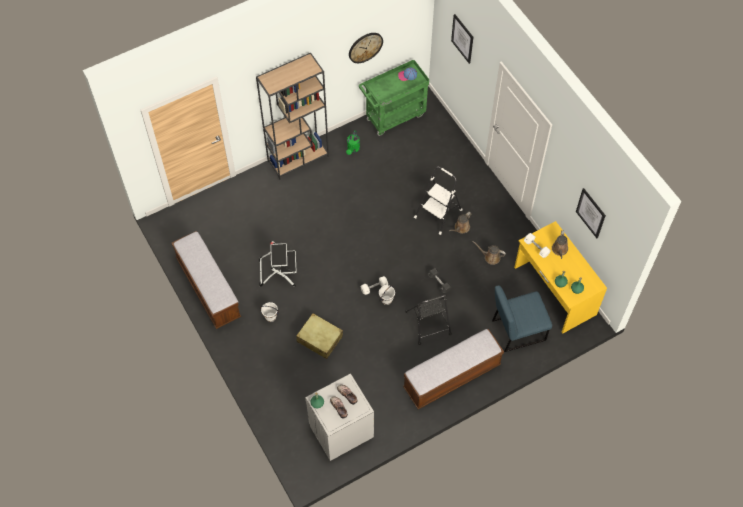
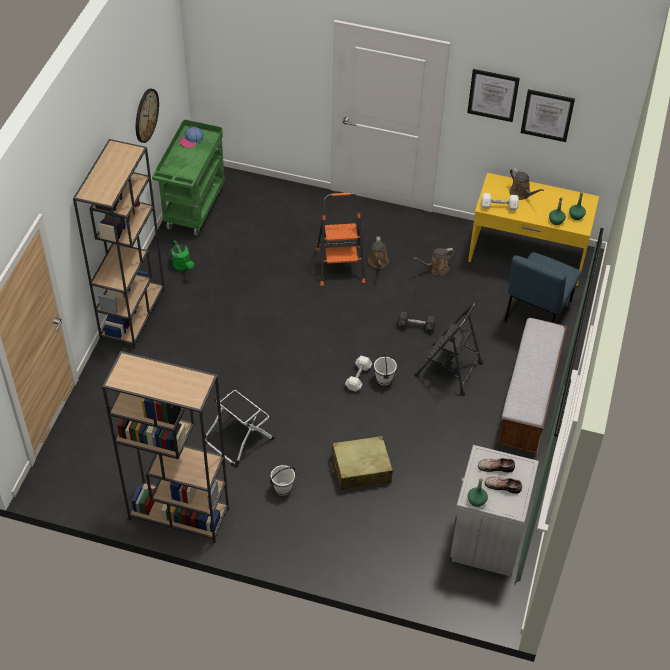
camera: 45 degrees left, 10 degrees down
(208, 288) = (178, 514): bench -> bookcase
(439, 212) = (340, 263): white step ladder -> orange step ladder
(462, 38) = (252, 38): picture -> picture (493, 95)

